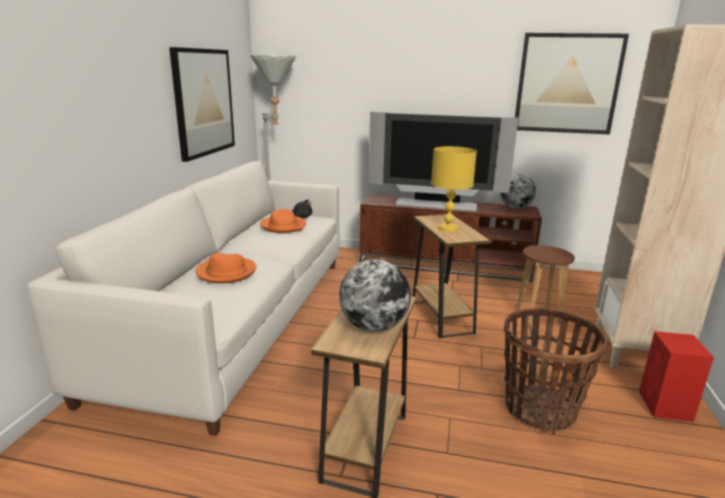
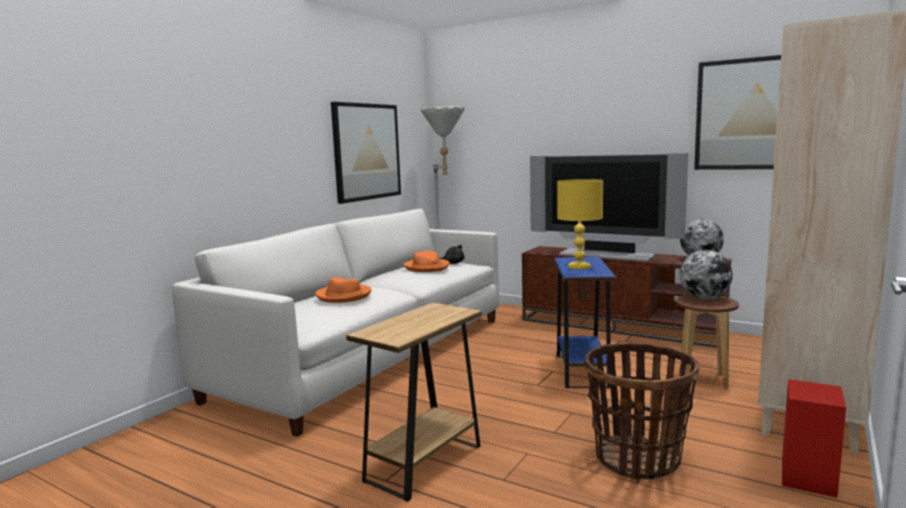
camera: 20 degrees right, 10 degrees down
(373, 327) = (416, 326): globe -> globe (704, 298)
(441, 317) = (581, 371): brown side table -> blue side table

